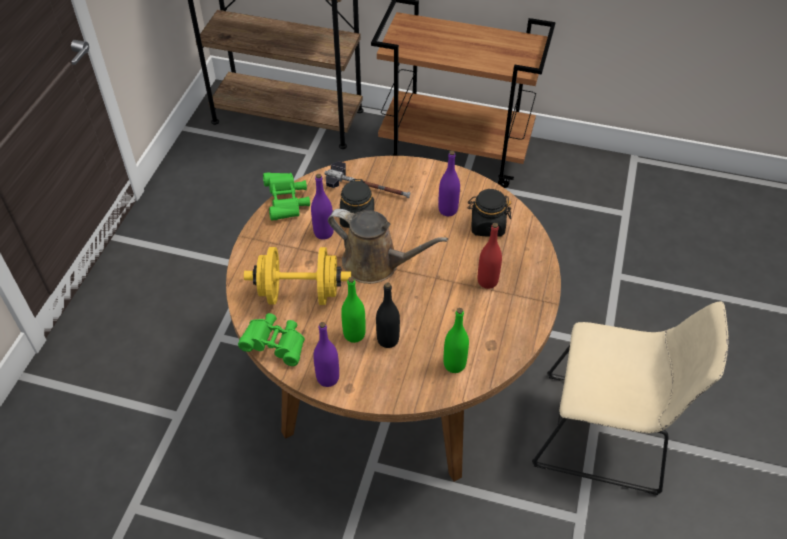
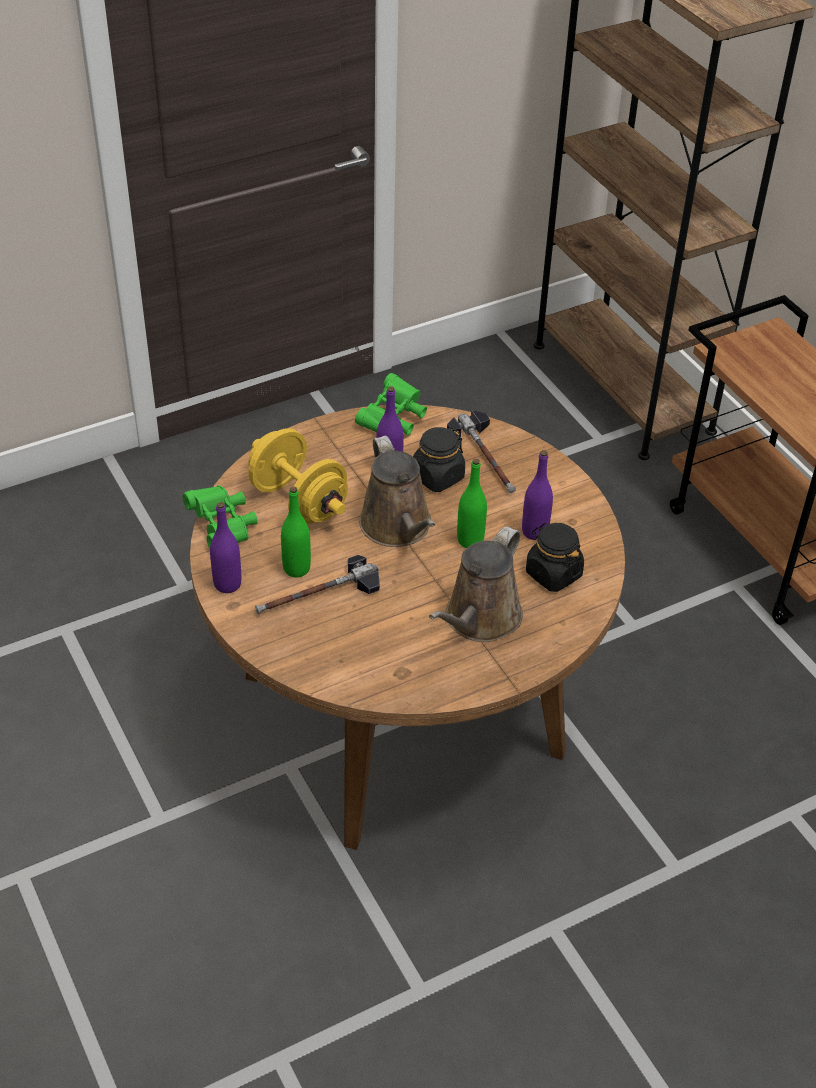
camera: 45 degrees right, 5 degrees down
(388, 340) = (318, 595): black bottle -> hammer
(454, 364) = (346, 661): green bottle -> green bottle (470, 540)
(487, 281) = (479, 620): red bottle -> brown watering can
(608, 434) = (557, 947): beige chair -> none

